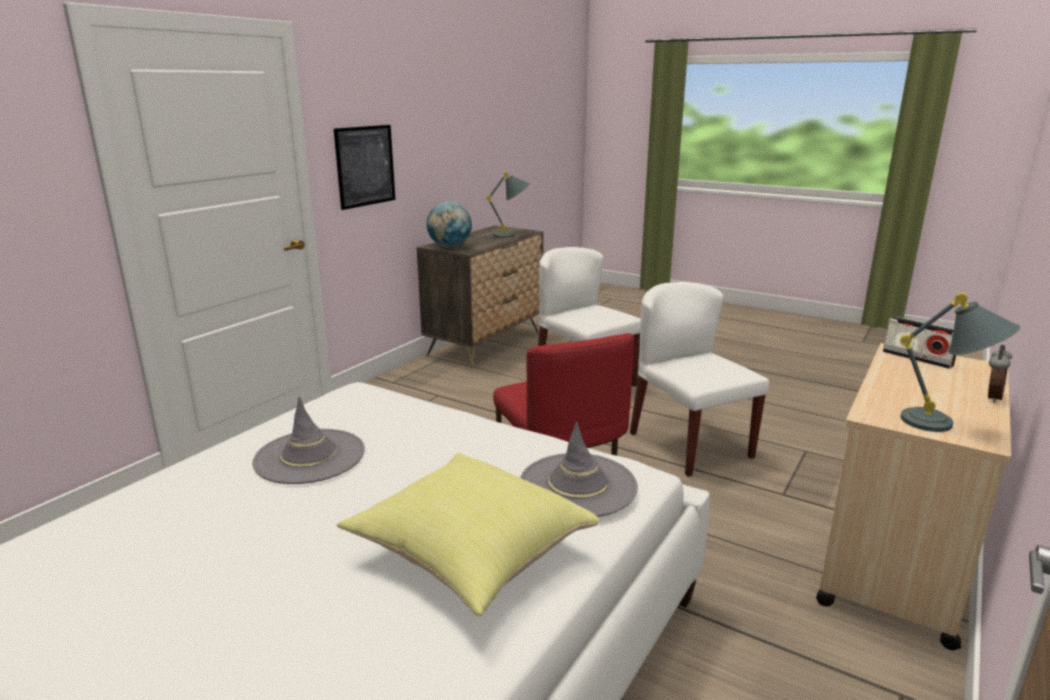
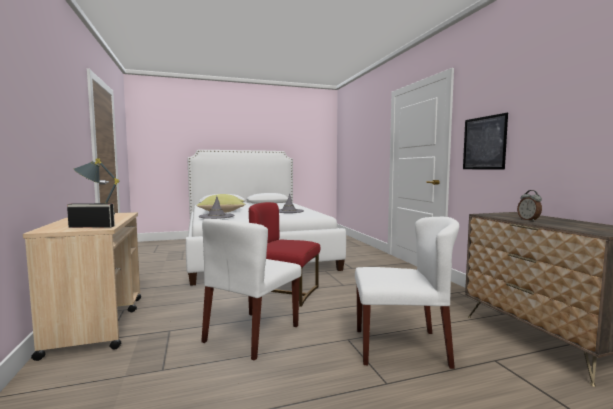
camera: 130 degrees right, 15 degrees down
(450, 247) = (508, 214): globe -> none
(512, 235) = (570, 227): grey table lamp -> none
(689, 444) = (252, 334): white chair -> white chair turned 105 degrees clockwise
(991, 397) = (60, 222): alarm clock -> alarm clock (529, 220)

